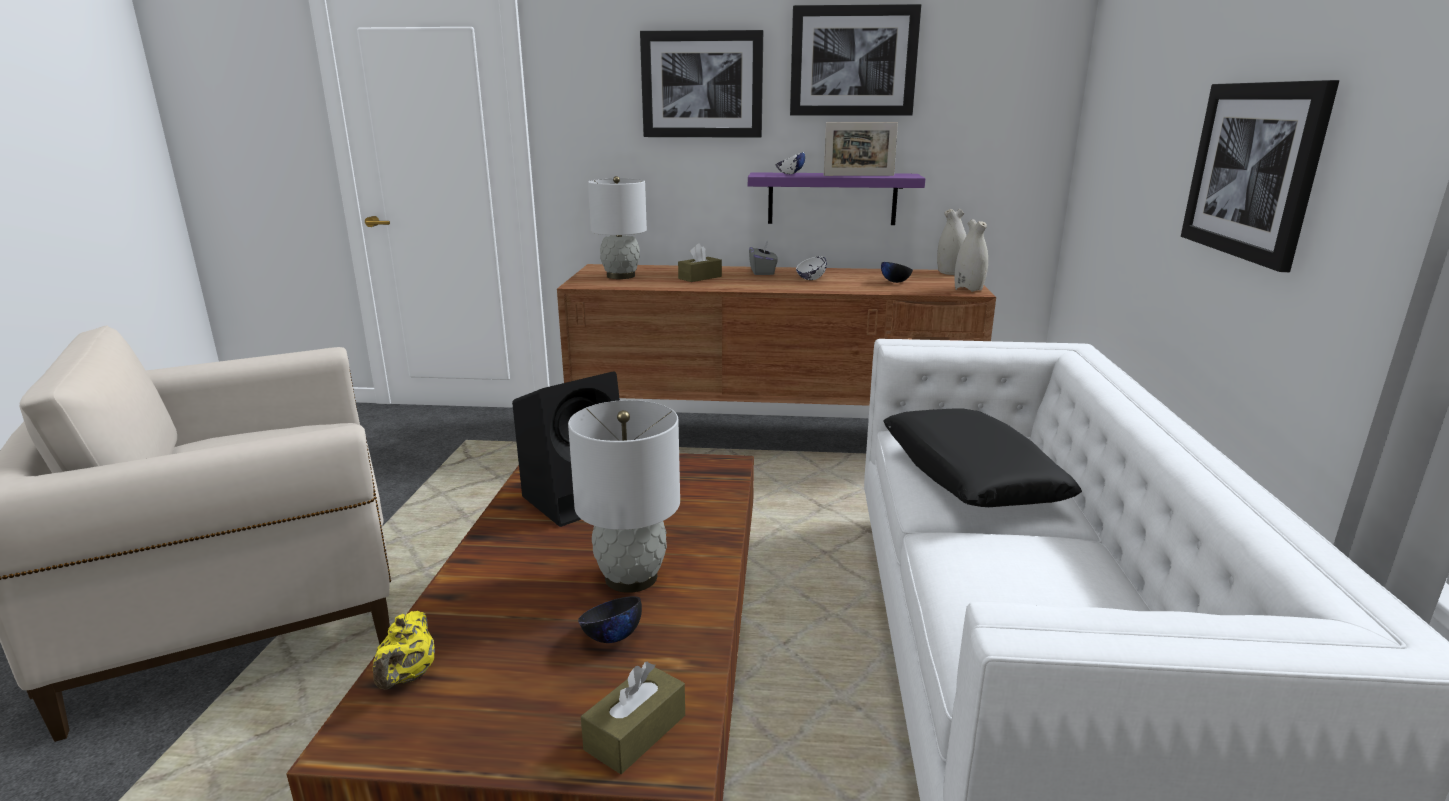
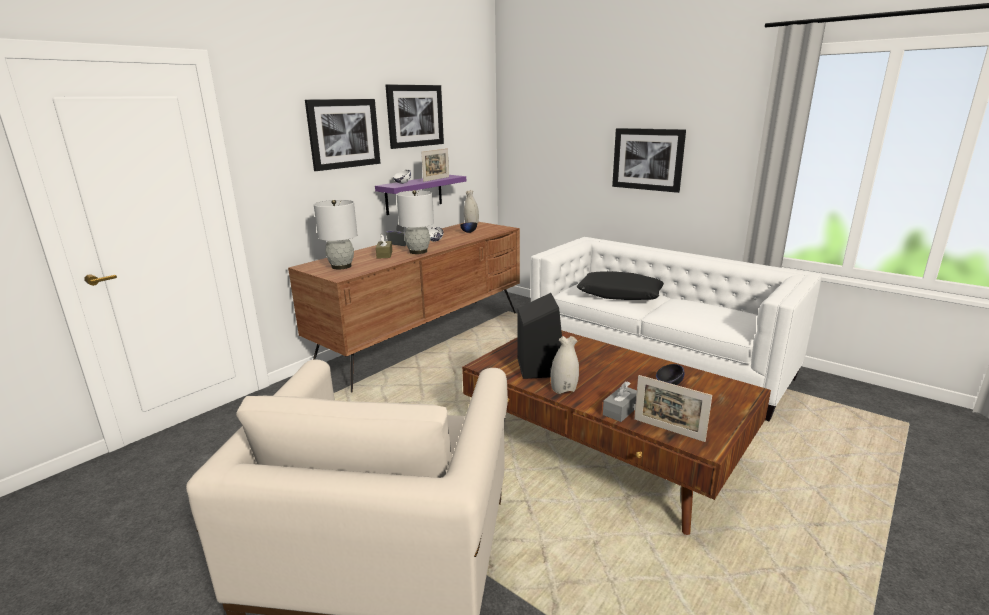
camera: 55 degrees left, 0 degrees up
(408, 676) = (668, 430): yellow teapot -> picture frame
(462, 607) = (621, 410): none -> grey tissue box
(630, 577) = (626, 372): white table lamp -> white table lamp (418, 251)
(635, 732) = (731, 393): brown tissue box -> none
(968, 289) = (502, 228): white vase -> white vase (564, 389)

